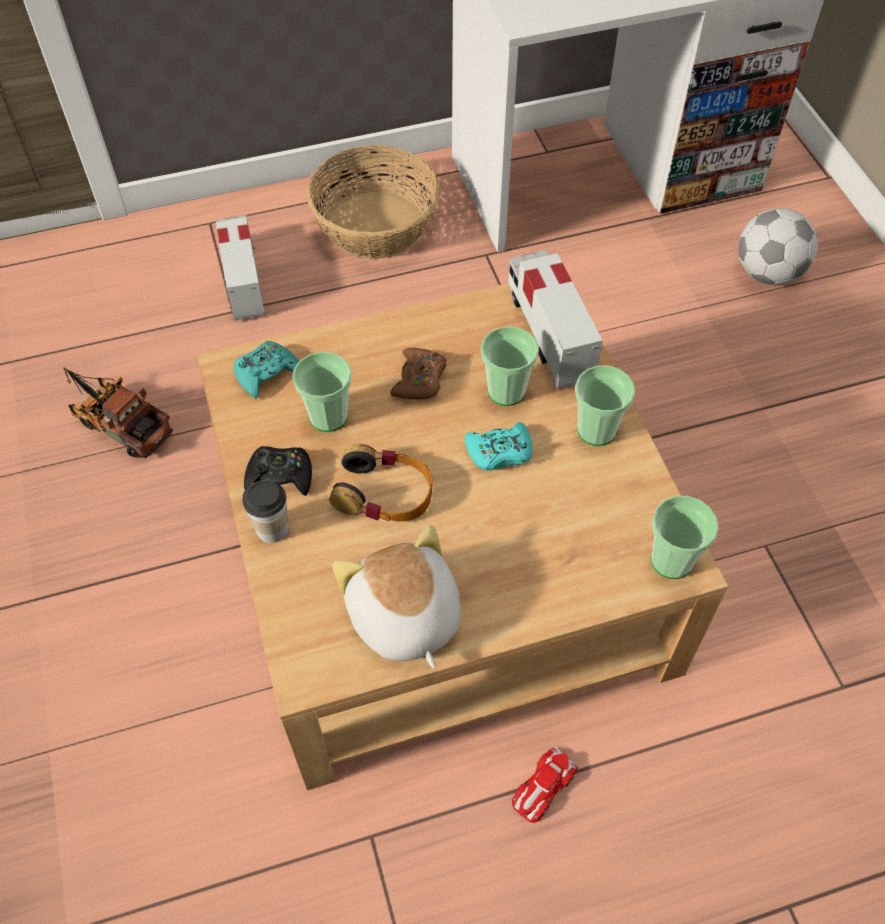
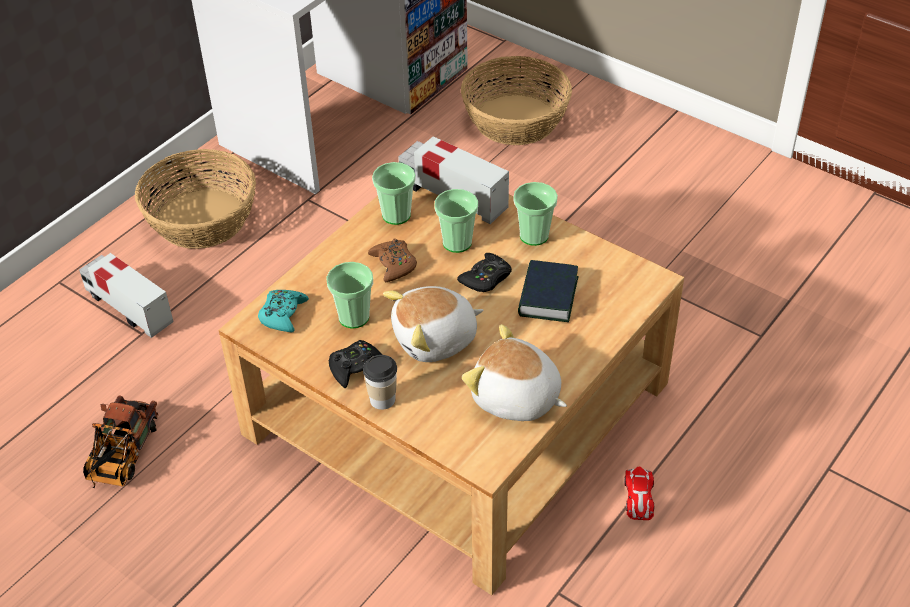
camera: 35 degrees left, 10 degrees down
(119, 423) = (121, 457): toy truck -> toy truck turned 75 degrees counterclockwise
(384, 493) = (436, 339): headphones -> plush toy
(499, 452) = (486, 278): turquoise game controller -> black game controller
(546, 515) = (548, 297): none -> book
(671, 560) = (642, 281): cup -> cup (396, 215)
(768, 273) = (516, 119): football -> basket

